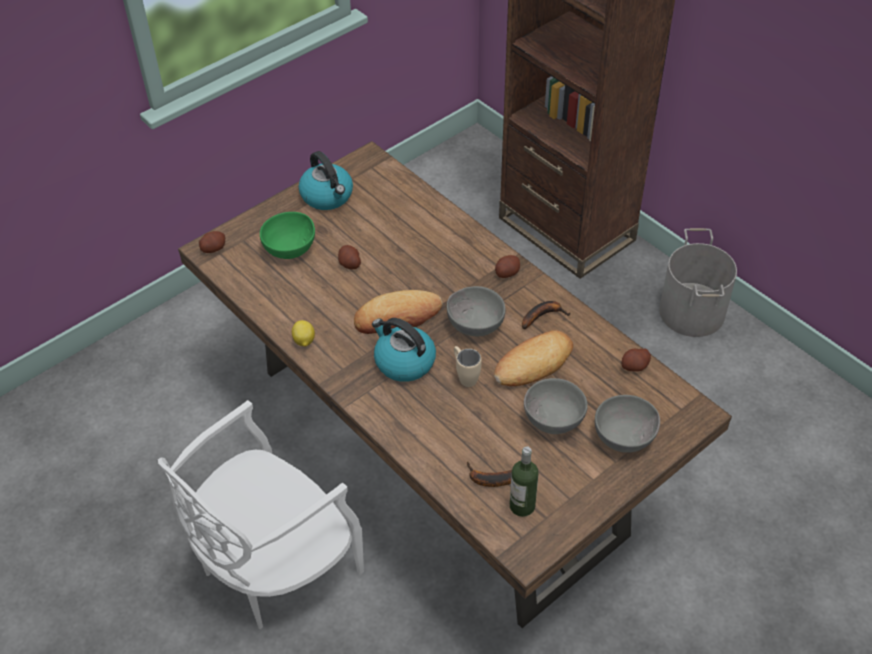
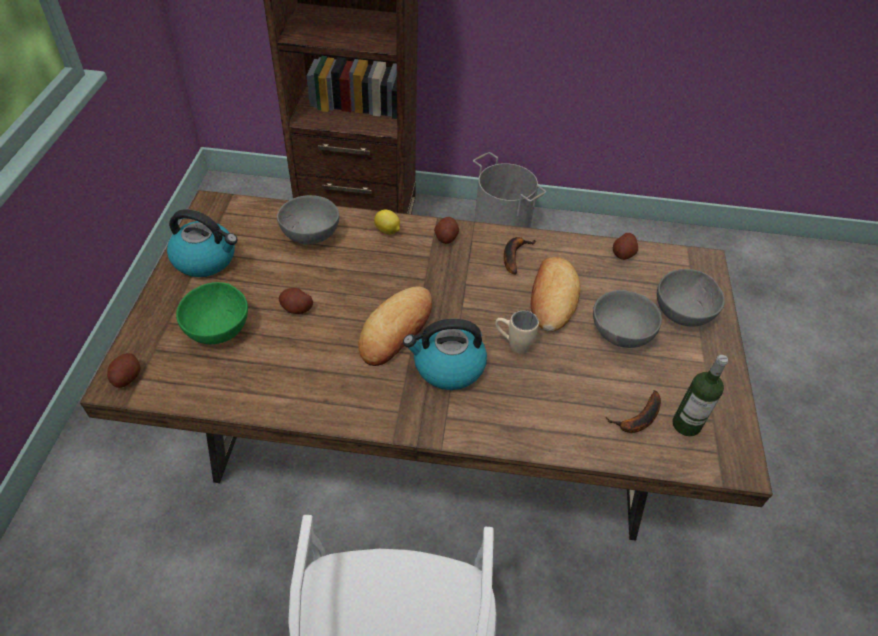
camera: 45 degrees left, 0 degrees up
(304, 341) = (331, 410): lemon -> lemon (387, 231)
(474, 323) = (468, 294): grey bowl -> grey bowl (309, 234)

